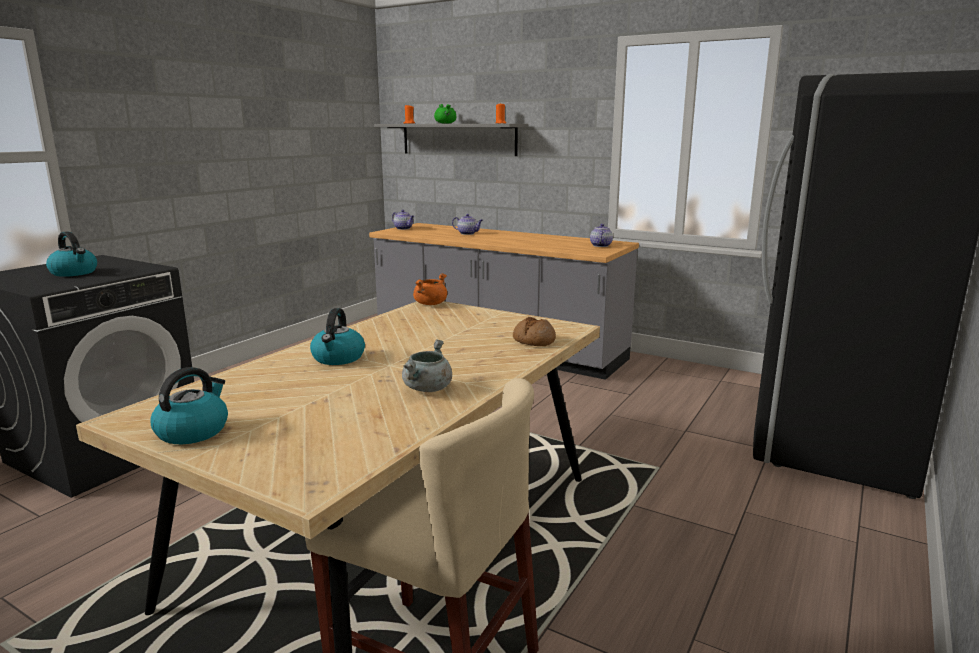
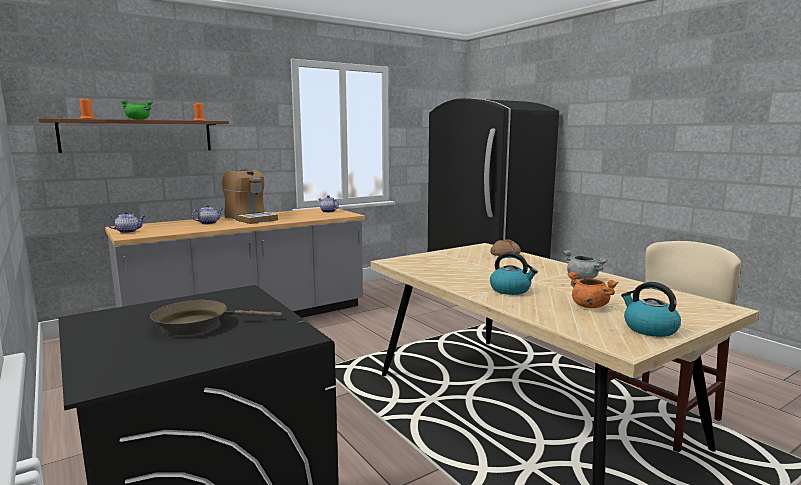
camera: 65 degrees left, 5 degrees down
(74, 273) = (198, 324): kettle -> brown frying pan
(430, 303) = (391, 261): orange cooking pot -> orange cooking pot (588, 306)
(458, 139) = (138, 136): grey shelf -> brown shelf
(509, 236) = (250, 218): none -> coffee machine

